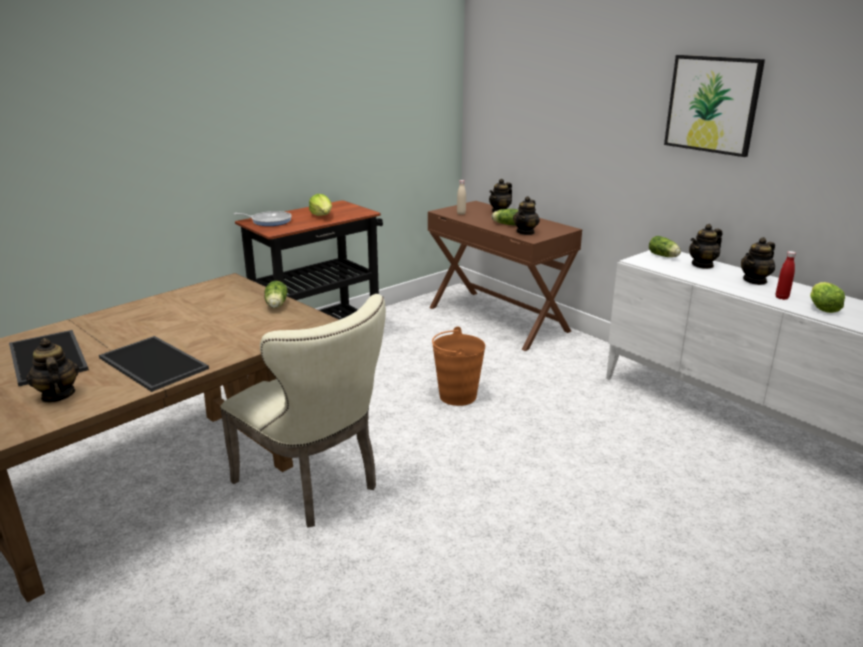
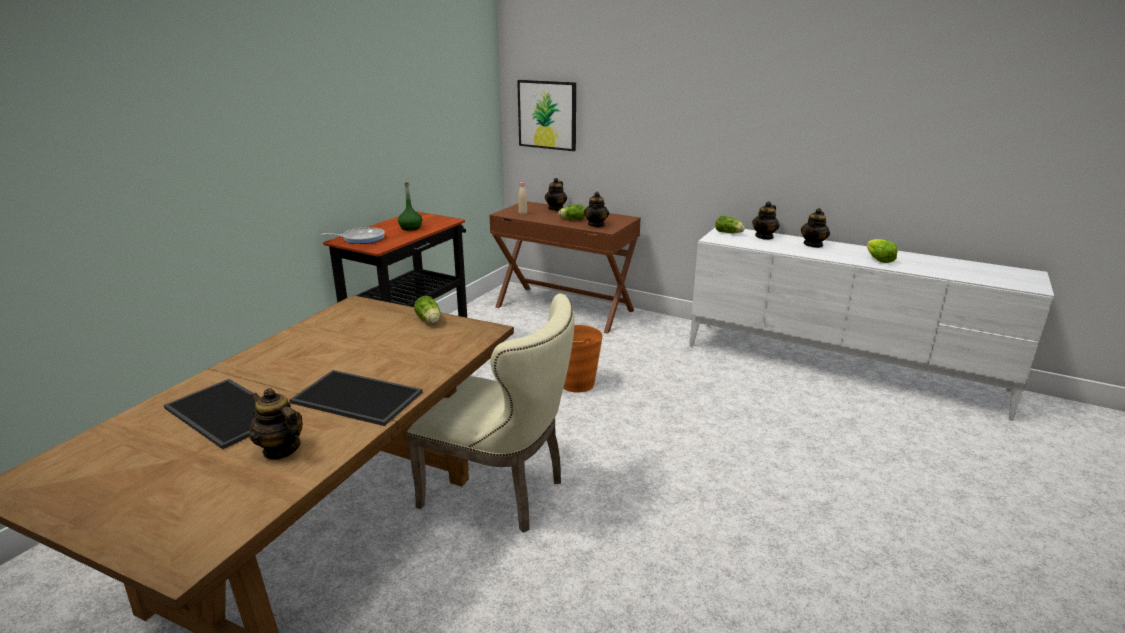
camera: 20 degrees left, 0 degrees up
(322, 216) = (410, 228): lettuce -> green bottle
(712, 104) = (759, 100): picture -> picture (547, 115)
(781, 297) = (844, 255): red bottle -> none

